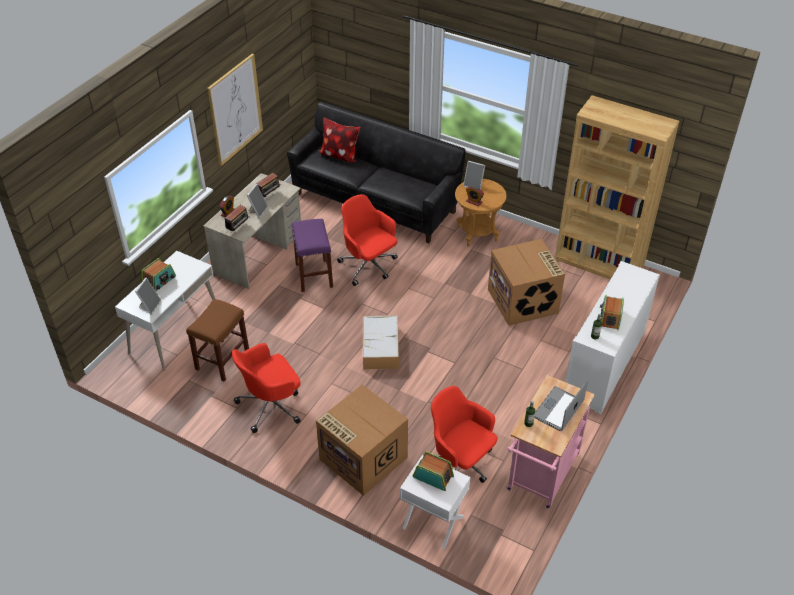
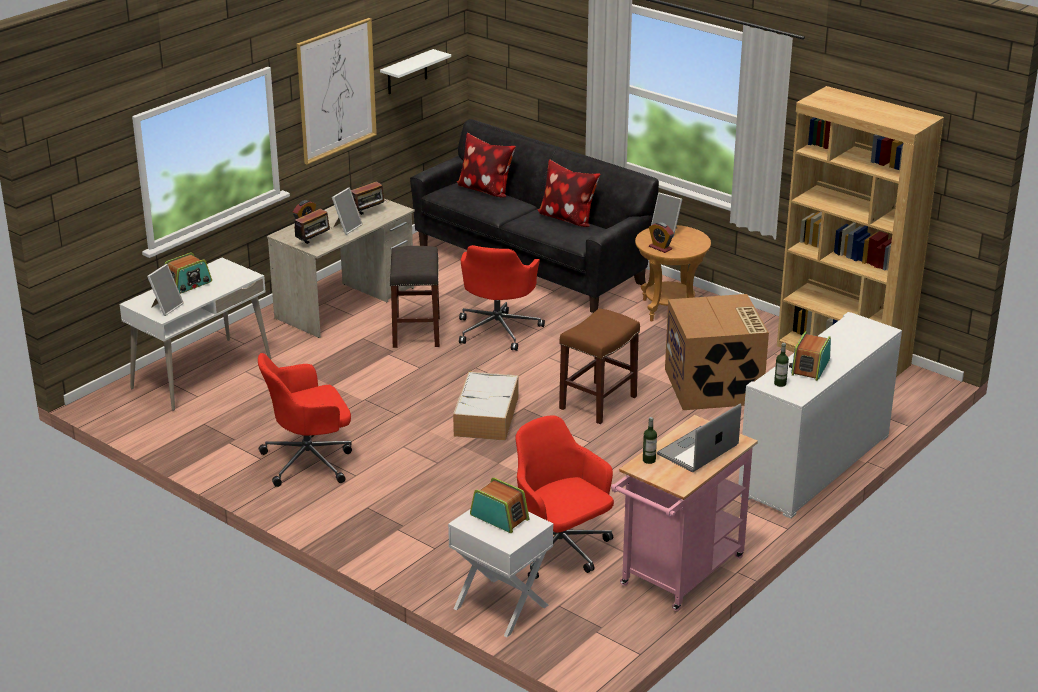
camera: 10 degrees right, 15 degrees down
(222, 361) = (257, 408): brown stool -> brown stool (598, 403)
(278, 81) = (407, 72): none -> white shelf
(314, 276) = (417, 333): purple stool -> grey stool
(362, 458) = (420, 529): cardboard box -> none
(369, 266) = (498, 329): red office chair -> red office chair turned 135 degrees counterclockwise
(402, 177) = (567, 218): none -> pillow

